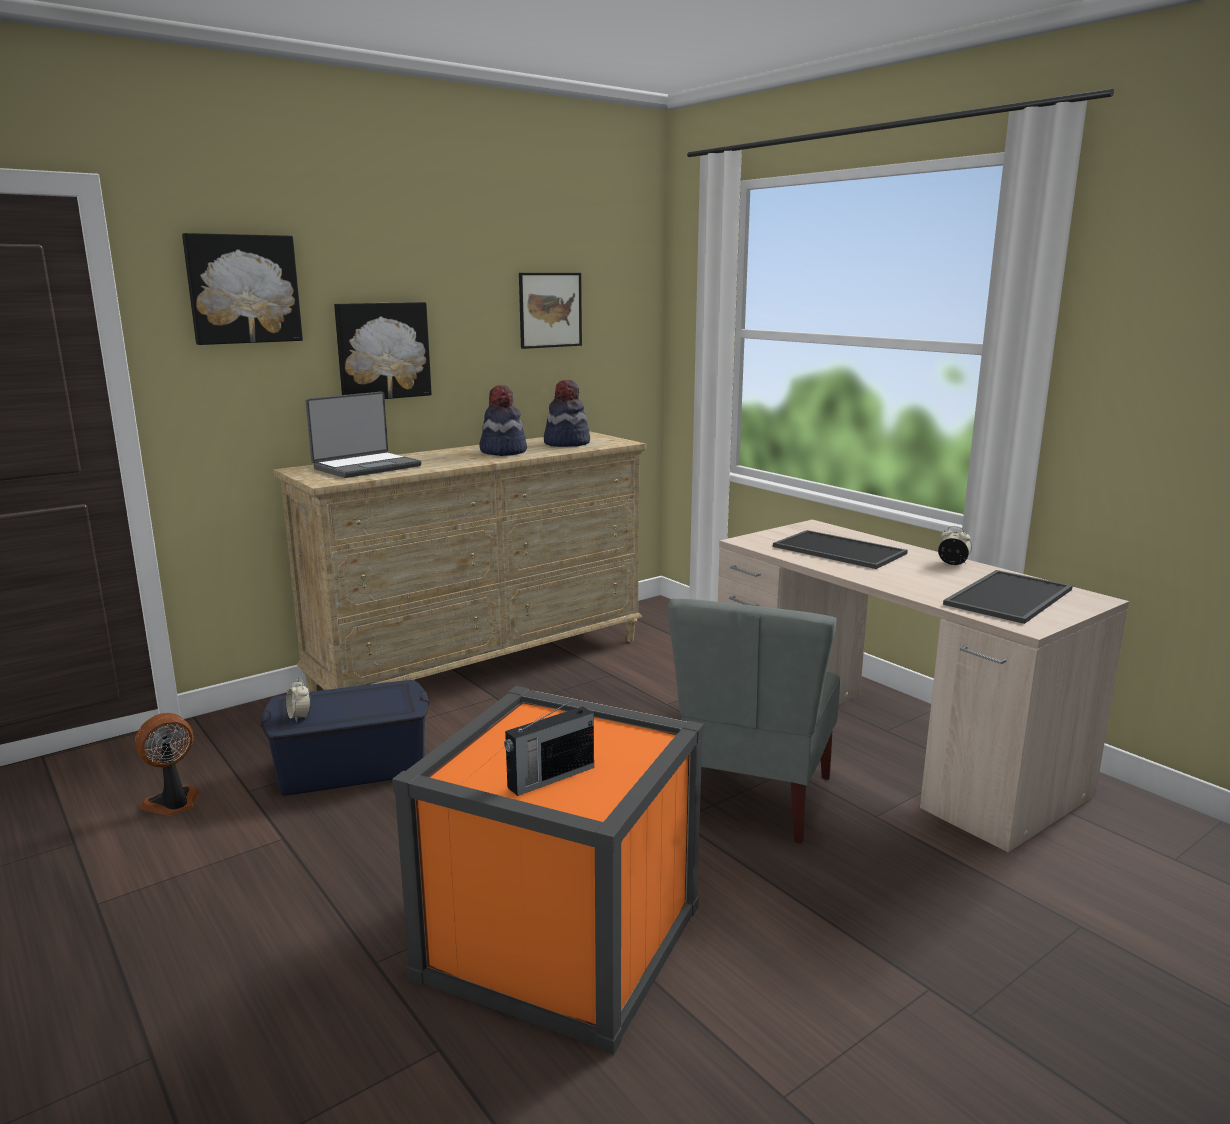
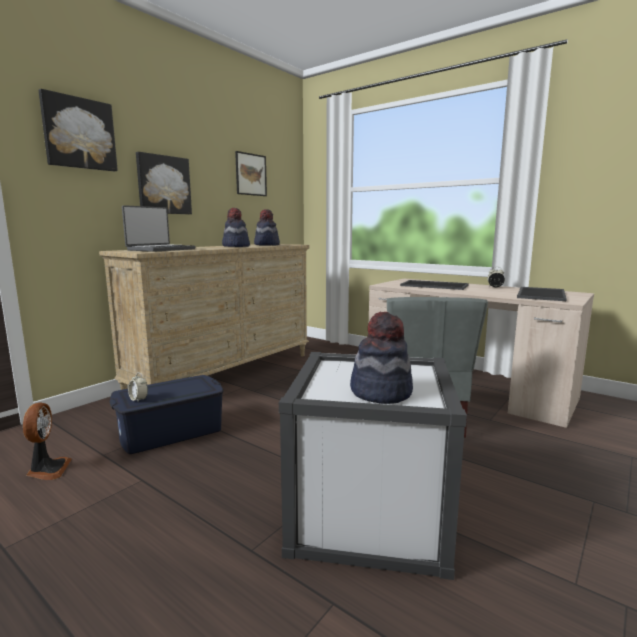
camera: 15 degrees left, 5 degrees down
(173, 804) = (47, 470): fan -> fan turned 135 degrees clockwise
(549, 778) = (381, 392): radio -> hat
(562, 941) = (370, 513): orange storage box -> white storage box

